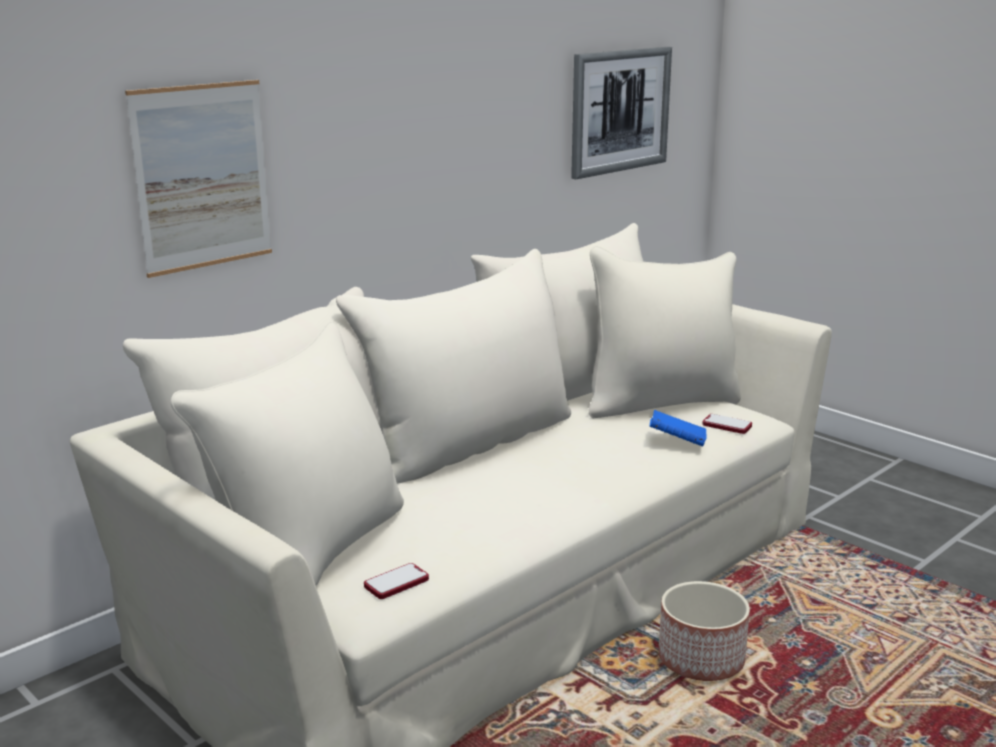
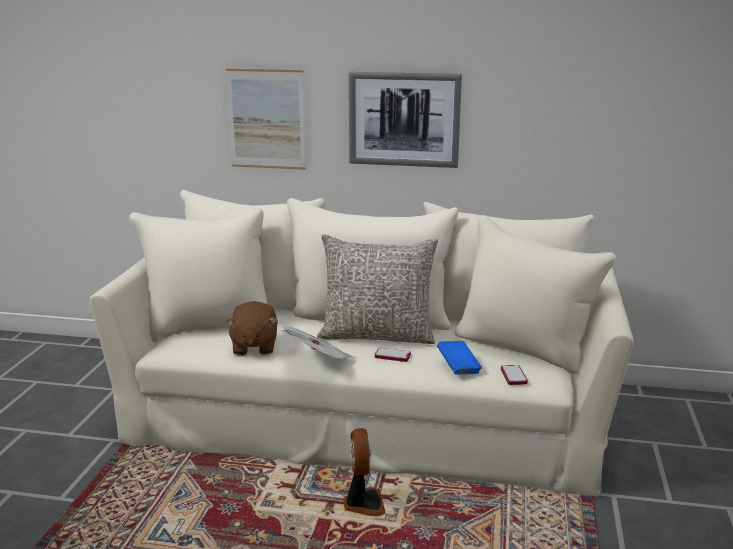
camera: 55 degrees right, 0 degrees up
(396, 583) = (194, 348): phone -> phone (392, 356)
(456, 538) = (254, 347): none -> brown plush toy
(532, 455) = (377, 335): none -> grey pillow
(563, 509) = (319, 361): none -> newspaper
(620, 111) = (635, 126): picture -> picture (404, 119)
(700, 660) = (363, 504): planter -> fan

